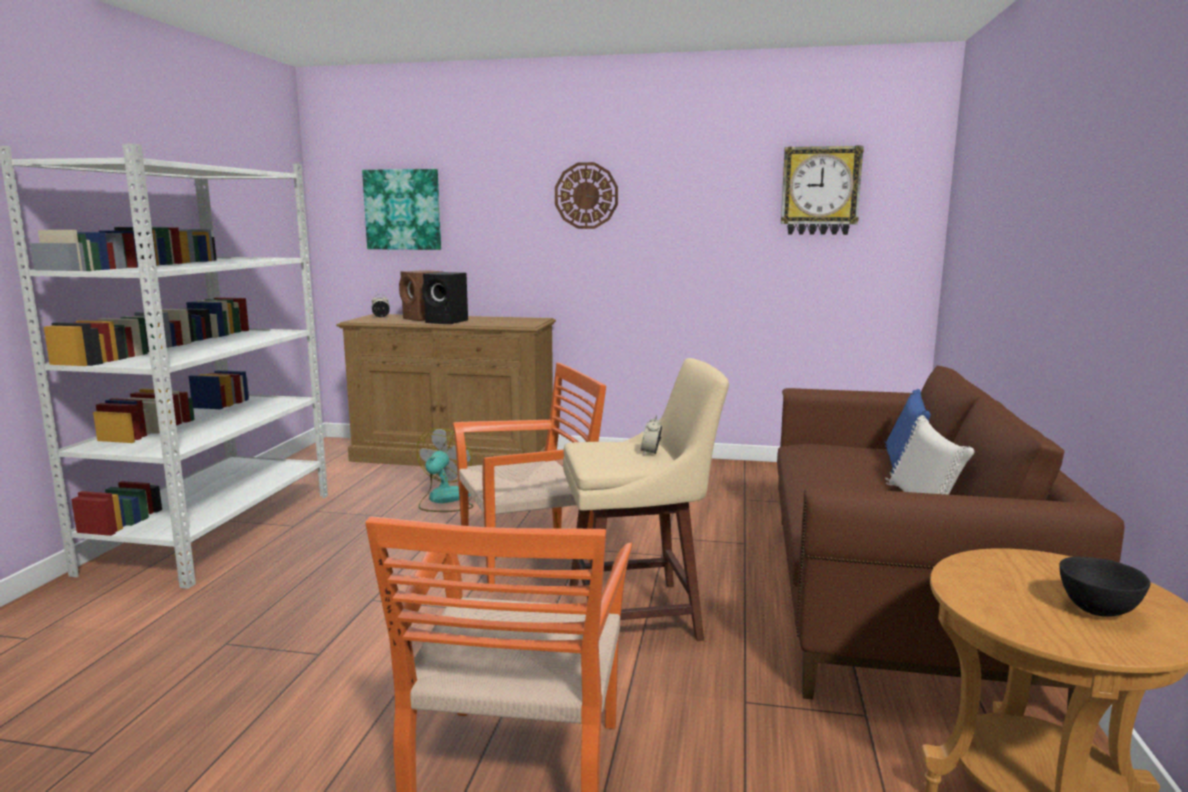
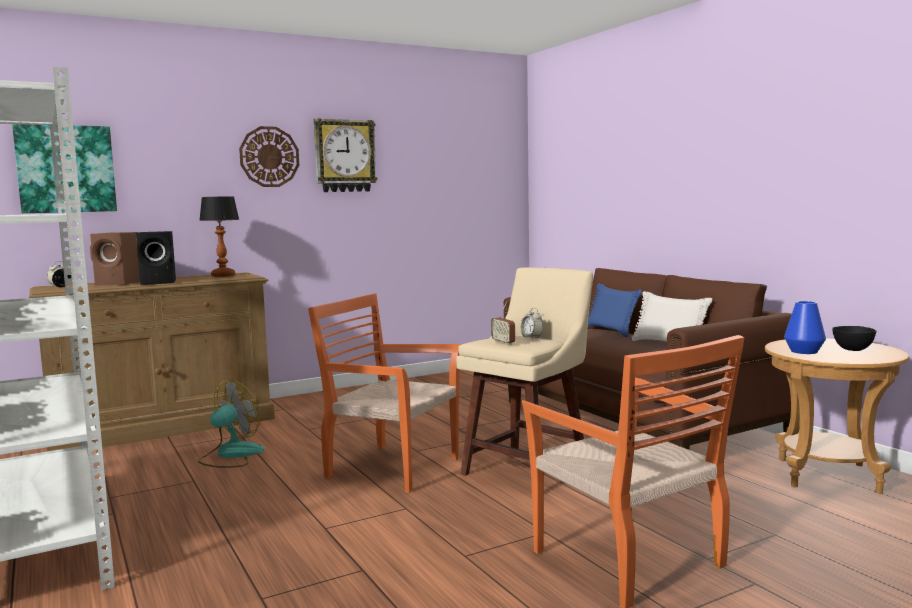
camera: 40 degrees left, 5 degrees down
(444, 500) = (231, 455): fan -> fan turned 60 degrees clockwise
(517, 320) = (223, 275): none -> table lamp
(529, 559) = (392, 467): orange armchair -> orange armchair turned 90 degrees counterclockwise
(600, 452) = (503, 343): none -> radio
(820, 191) = (451, 155): wall clock -> wall clock (344, 156)
(990, 583) = (804, 351): none -> blue vase

